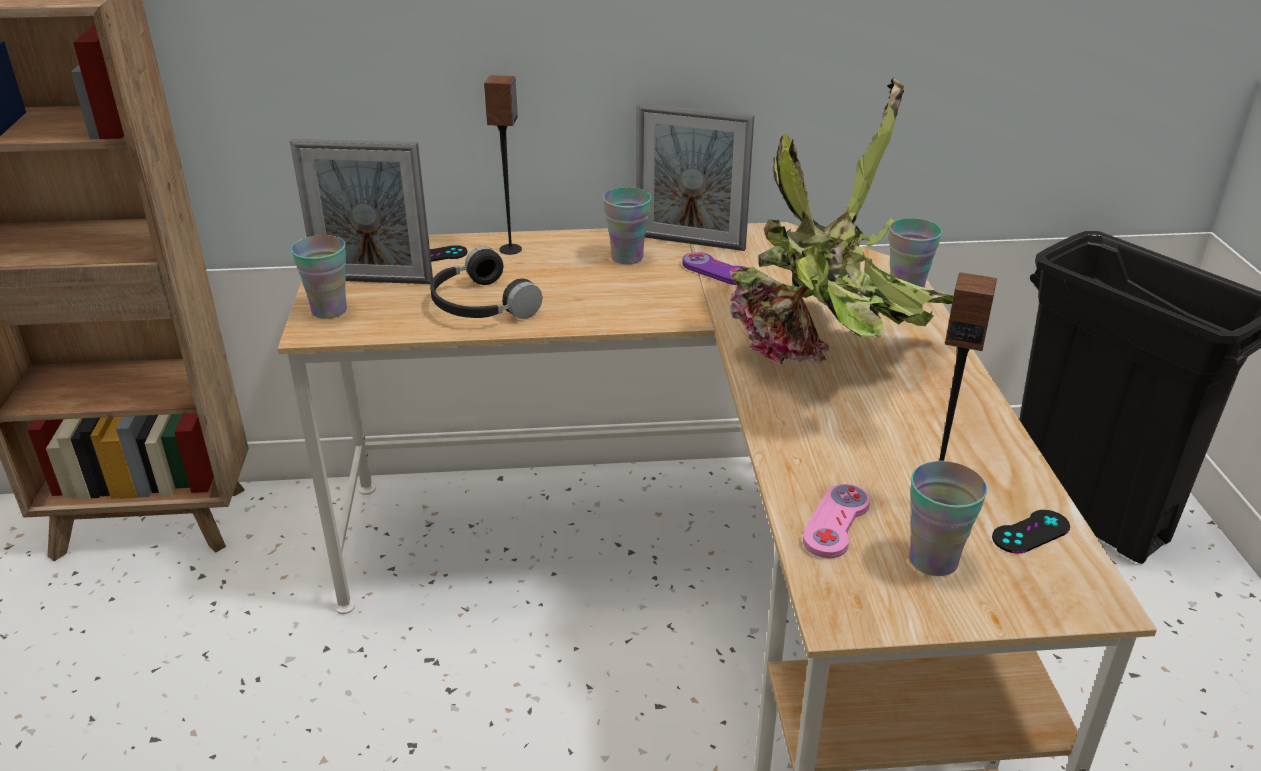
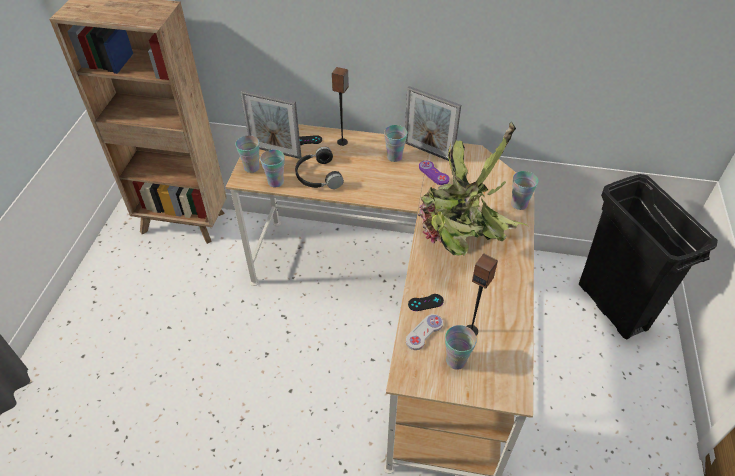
camera: 15 degrees right, 15 degrees up
(391, 325) = (276, 182): none -> cup
(836, 523) = (424, 332): pink game controller -> white game controller
(1030, 532) = (505, 356): black game controller -> black game controller (425, 302)

